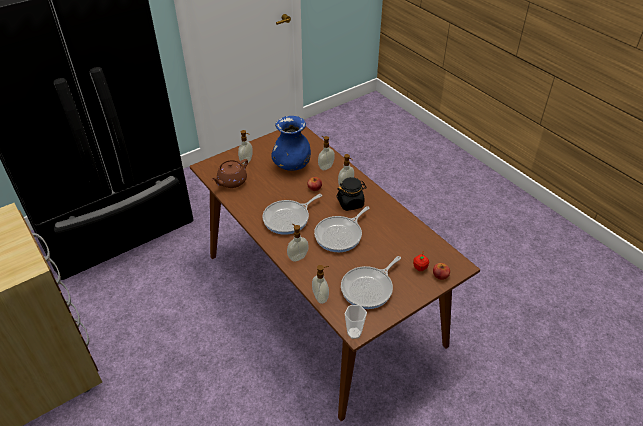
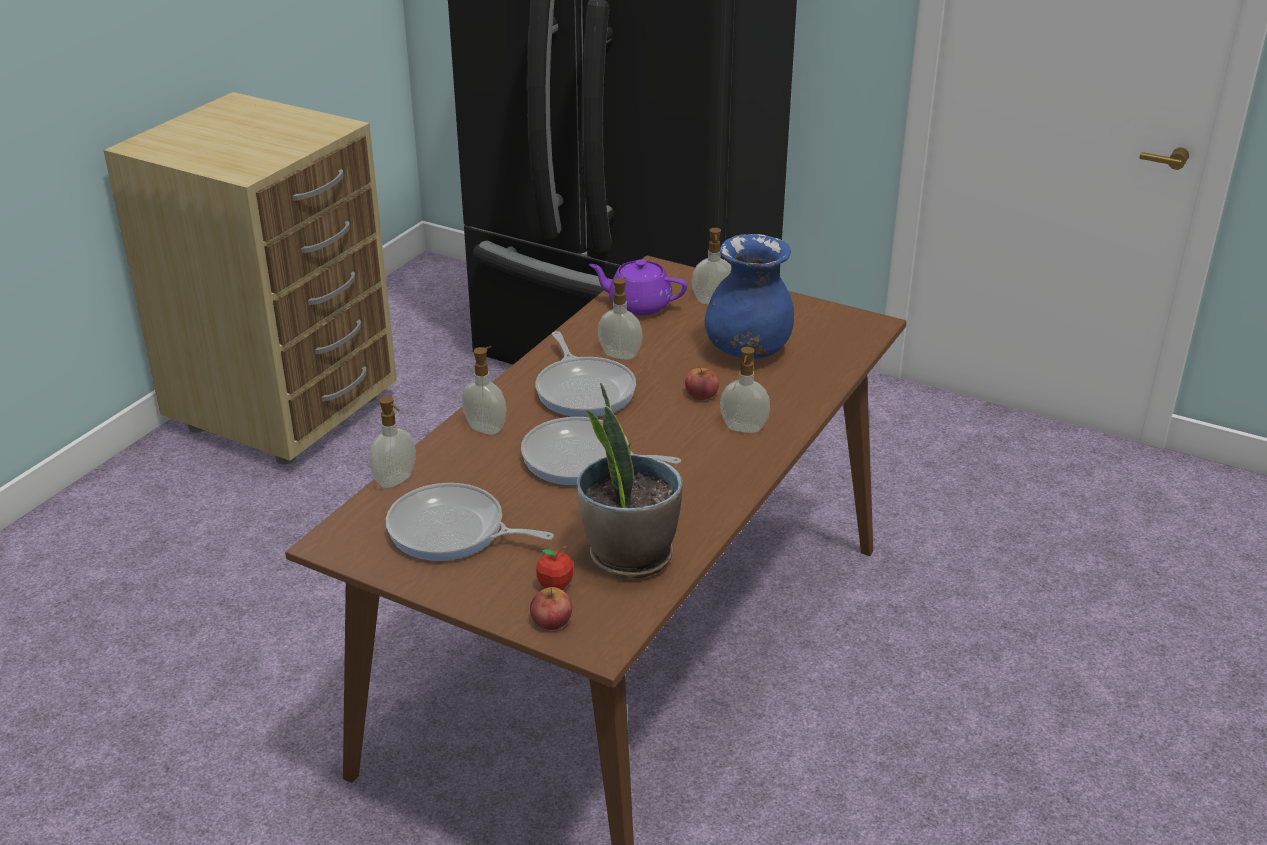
camera: 65 degrees right, 10 degrees down
(231, 182) = (638, 305): brown teapot -> purple teapot
(288, 218) = (584, 390): frying pan -> frying pan turned 135 degrees counterclockwise
(325, 167) = (781, 389): soap dispenser -> soap dispenser (620, 354)
(350, 203) = (691, 448): black jar -> none
(354, 333) = (325, 541): cup -> none
(410, 242) = (629, 555): none -> potted plant

